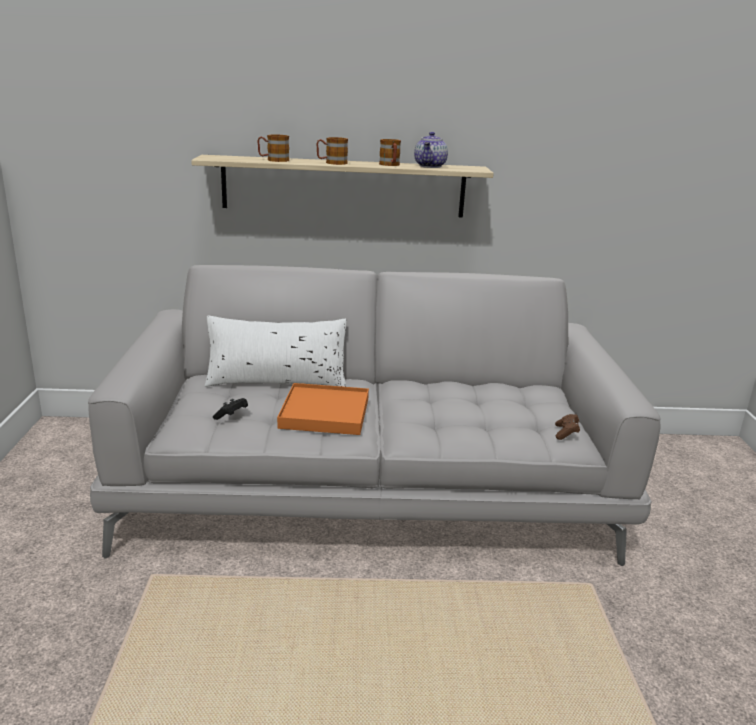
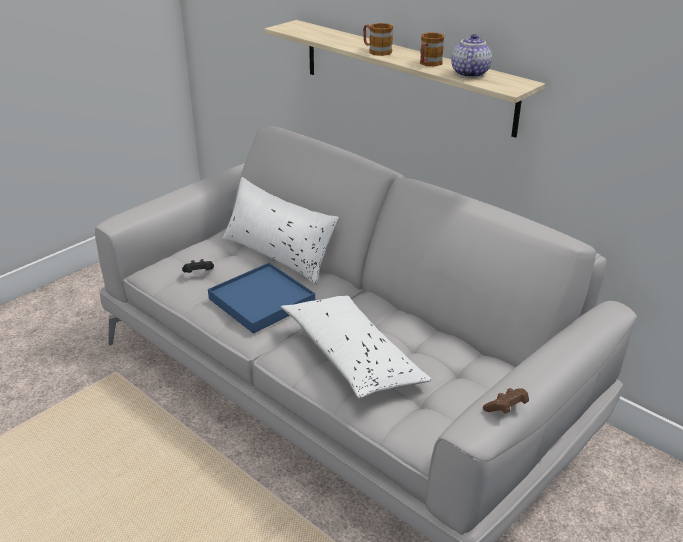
camera: 45 degrees right, 10 degrees up
(273, 160) = (332, 38): mug -> none
(325, 413) = (262, 301): orange tray -> blue tray
(430, 166) = (469, 73): teapot -> teapot turned 135 degrees clockwise
(454, 420) = (352, 357): none -> white pillow
(566, 433) = (427, 424): brown game controller -> brown game controller (506, 408)

